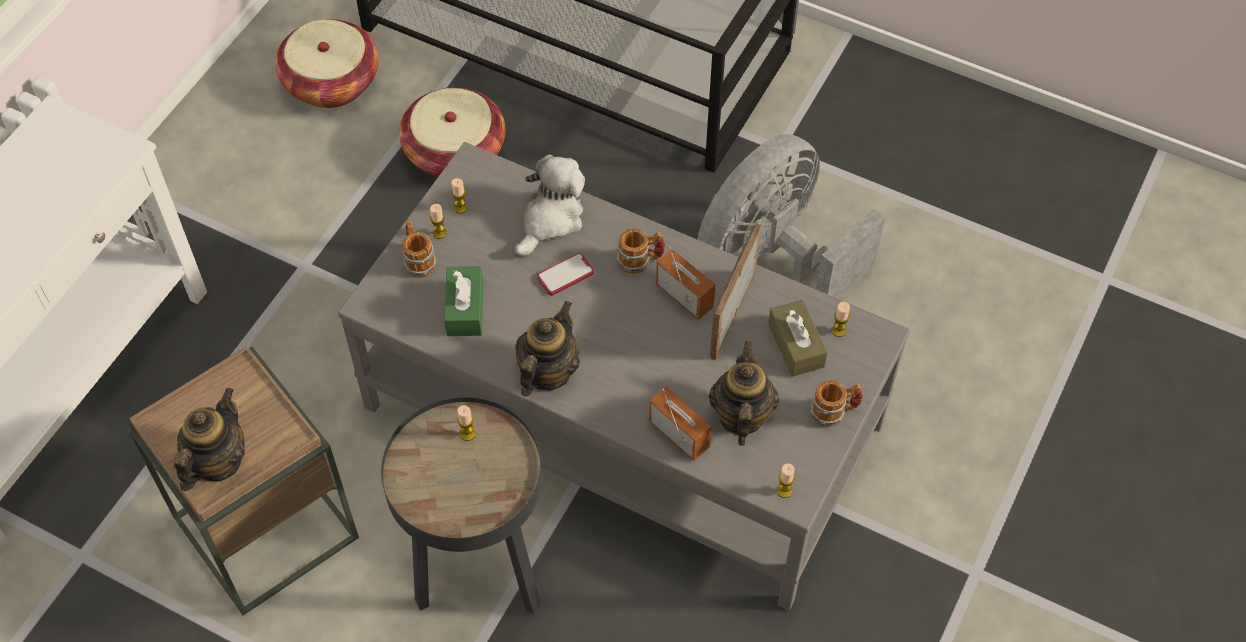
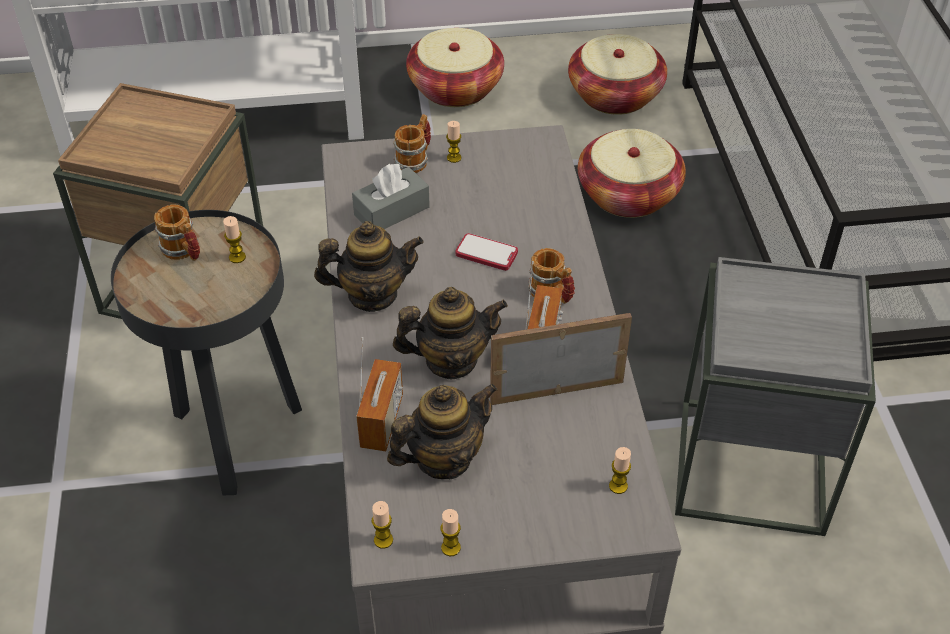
camera: 55 degrees right, 10 degrees down
(208, 185) = (455, 88): none -> basket
(217, 462) = (115, 146): teapot -> teapot (451, 360)
(460, 207) = (492, 156): candle -> candle (451, 548)
(465, 309) = (391, 211): green tissue box -> grey tissue box
(550, 219) = (536, 214): plush toy -> none
(772, 259) = (750, 466): grey fan -> grey side table
(796, 345) = (566, 460): brown tissue box -> none
(834, 412) = (515, 534): mug -> mug (184, 252)

